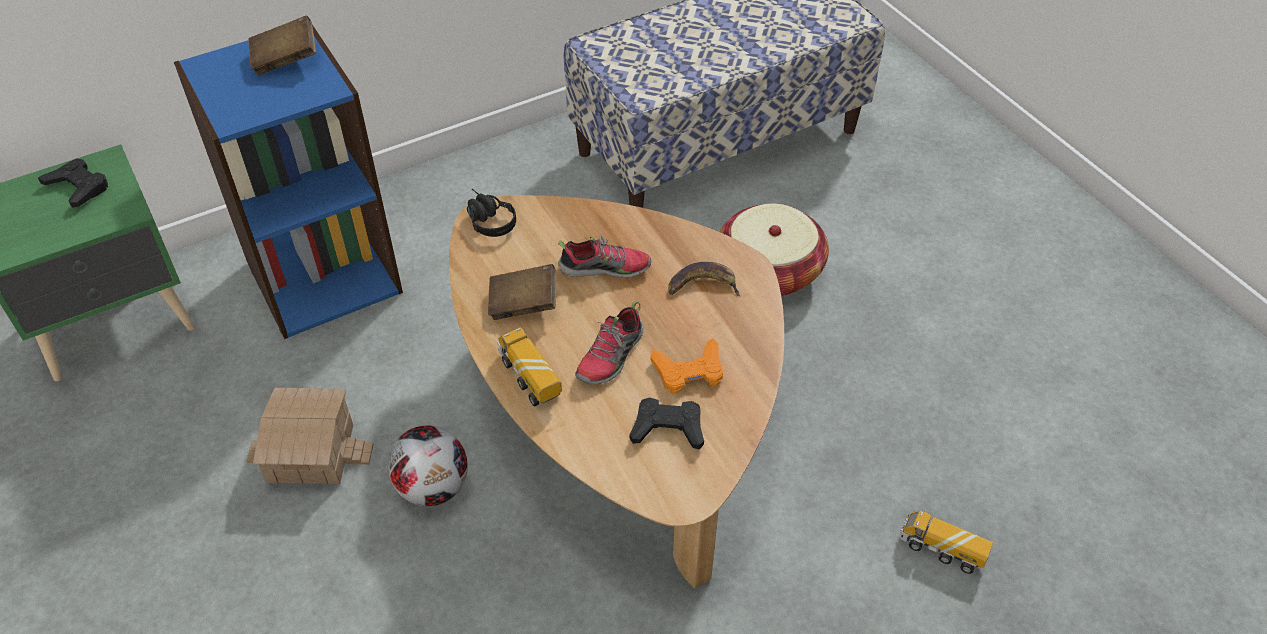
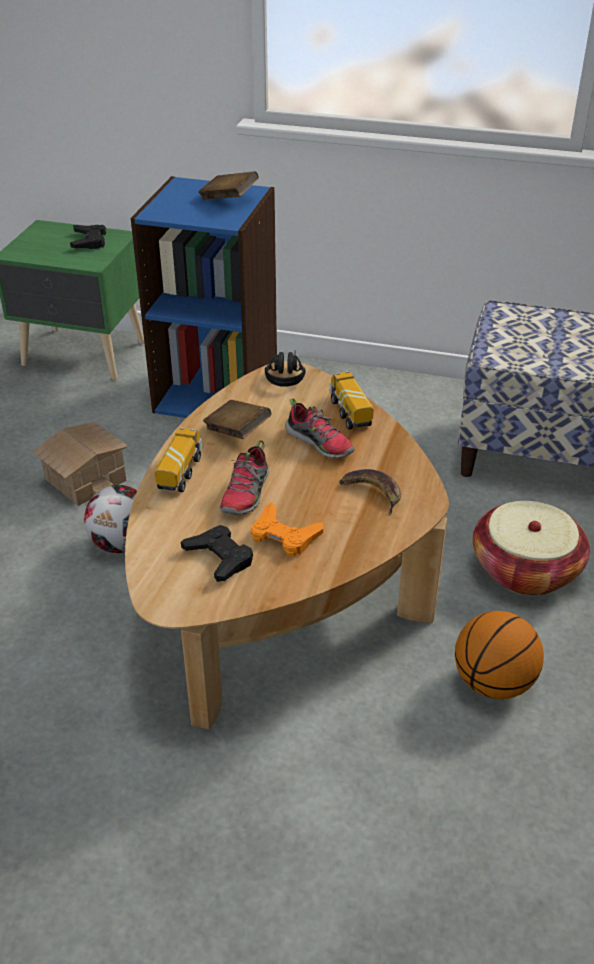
camera: 45 degrees right, 10 degrees down
(611, 357) = (246, 494): shoe -> shoe turned 60 degrees counterclockwise
(848, 378) = (494, 683): none -> basketball
(941, 550) = (408, 859): toy truck -> toy truck (350, 412)

